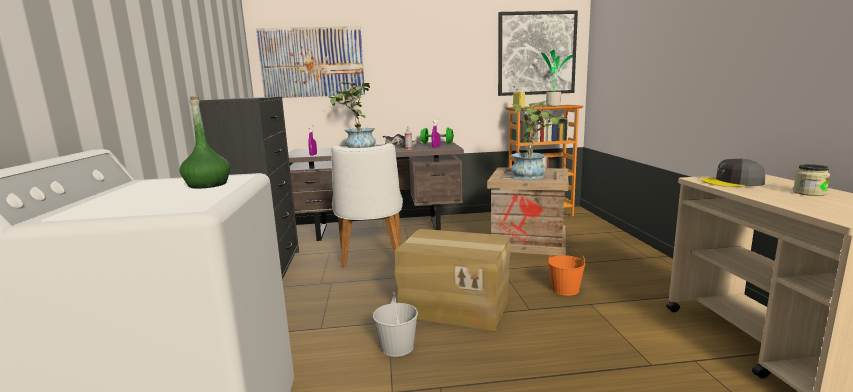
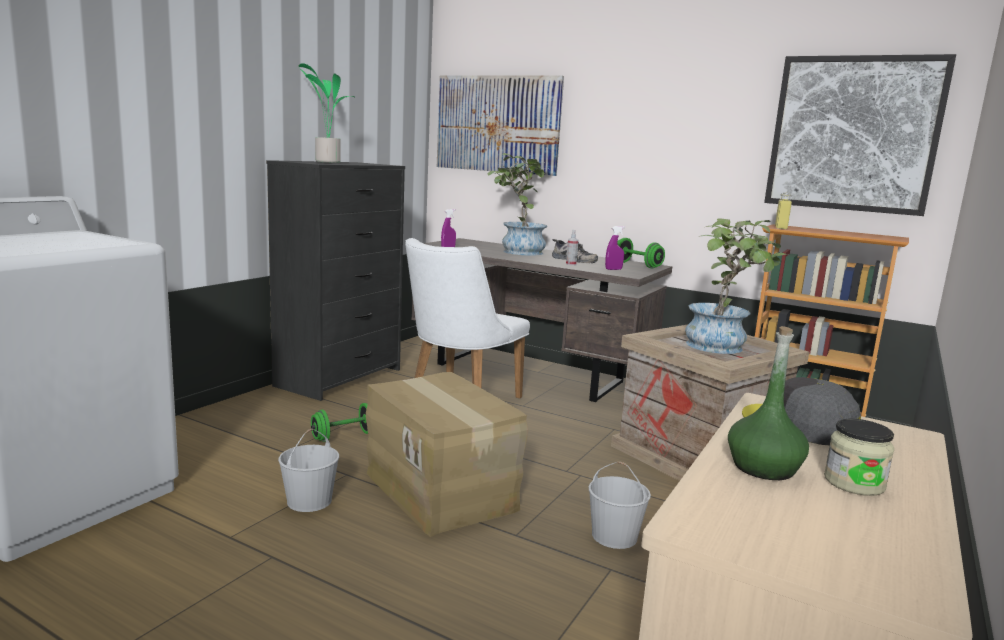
camera: 35 degrees right, 0 degrees up
(208, 185) = (80, 243): green bottle -> green bottle (764, 468)
(342, 302) = (344, 436): none -> green dumbbell
(552, 106) = (850, 234): potted plant -> potted plant (326, 162)
(565, 289) = (615, 536): orange bucket -> white bucket

